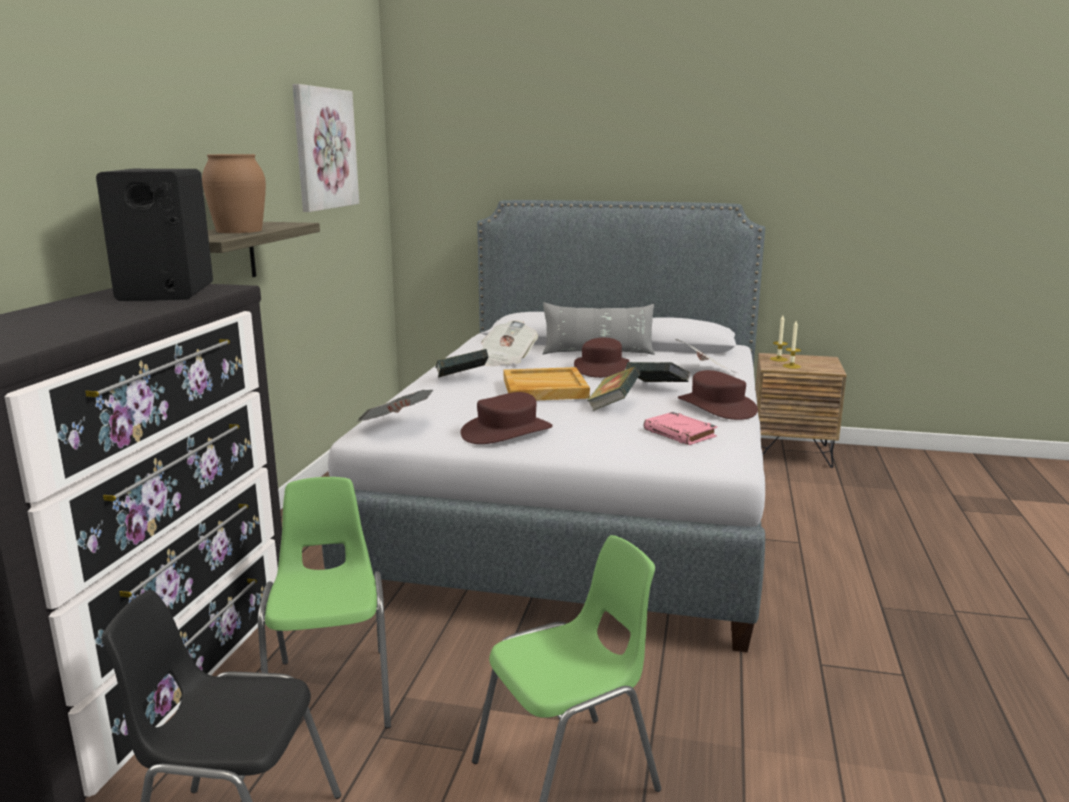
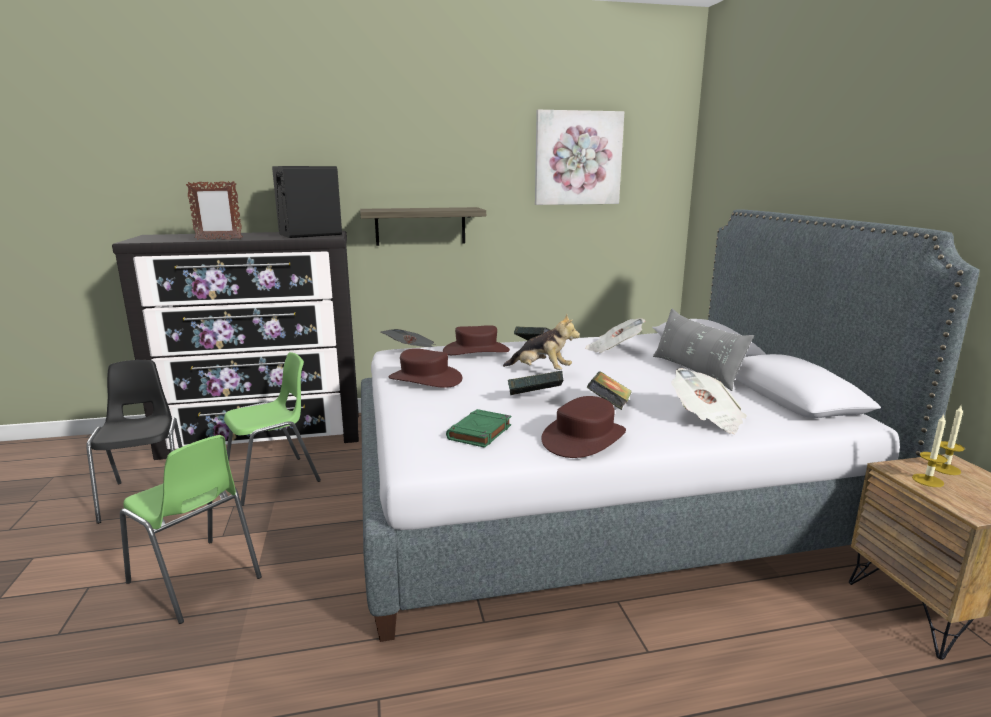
camera: 65 degrees right, 0 degrees up
(107, 323) = (218, 239): none -> picture frame
(239, 230) = (417, 209): brown vase -> none
(544, 388) = (541, 371): beige tray -> plush toy
(601, 368) = (642, 379): brown hat -> brown hat (476, 351)
(680, 433) = (479, 433): pink book -> green book

